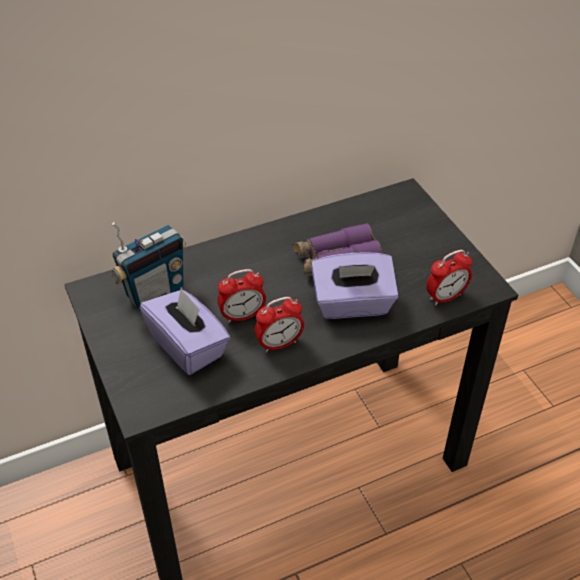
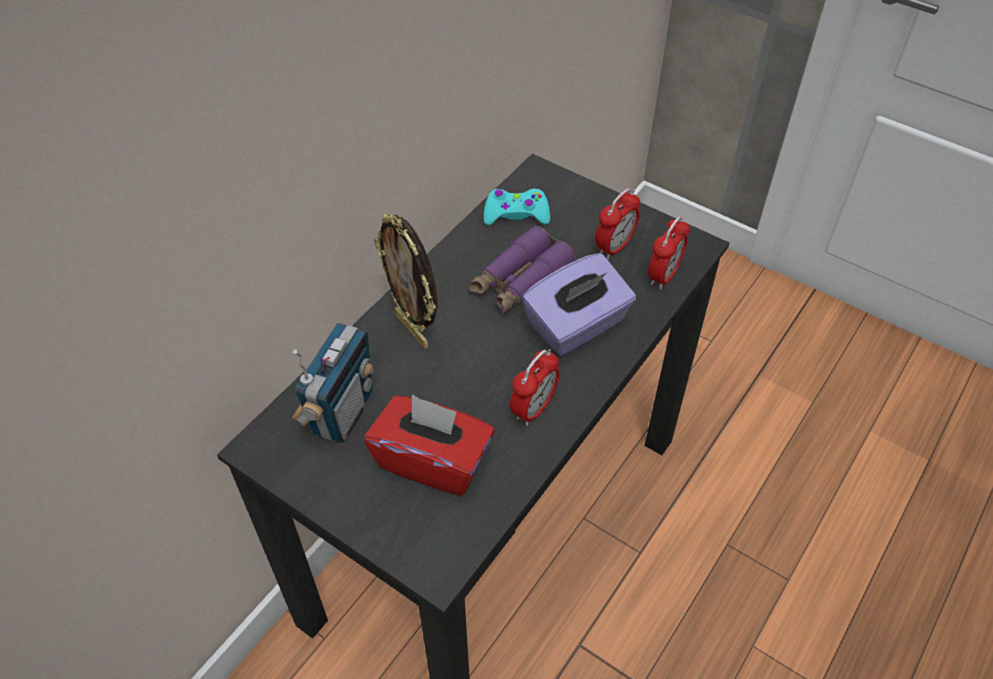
camera: 30 degrees left, 5 degrees up
(188, 346) = (433, 461): purple tissue box -> red tissue box
(238, 261) = (413, 330): none -> picture frame
(242, 316) = (468, 394): alarm clock -> alarm clock (614, 247)
(368, 214) = (516, 214): none -> turquoise game controller

